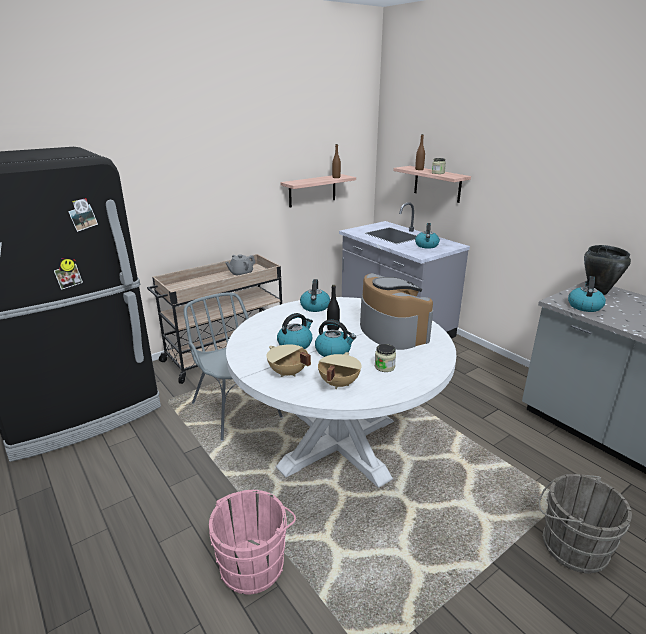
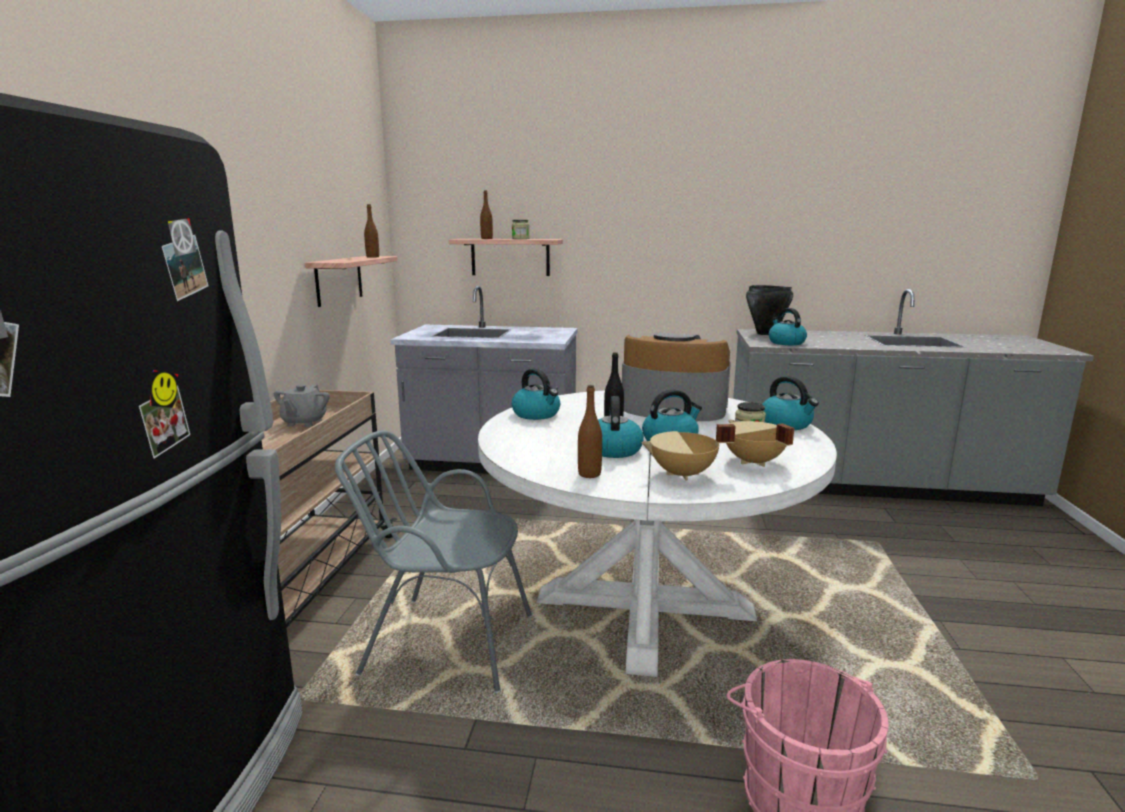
camera: 45 degrees left, 10 degrees down
(253, 352) = (589, 474): none -> brown bottle
(426, 245) = (536, 334): kettle -> kettle (786, 424)
(570, 545) = (936, 571): grey bucket -> none

